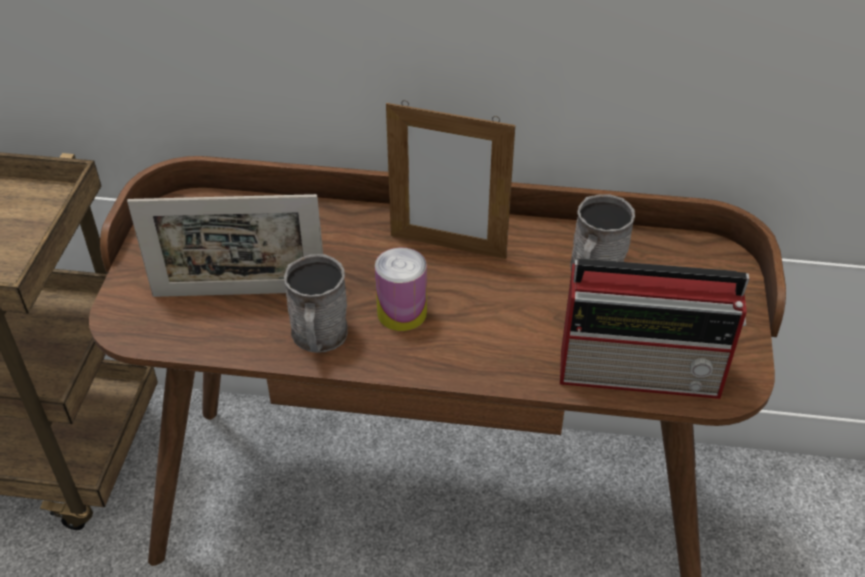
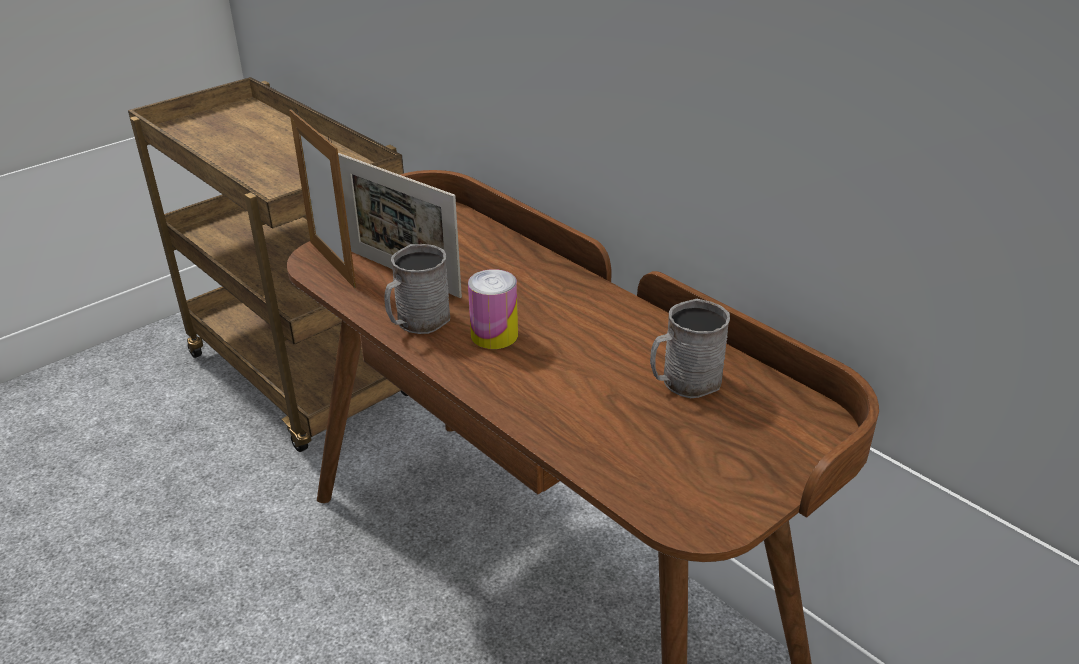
camera: 40 degrees right, 10 degrees down
(448, 246) = (587, 310): picture frame -> picture frame (332, 264)
(643, 372) = (630, 469): radio -> none

